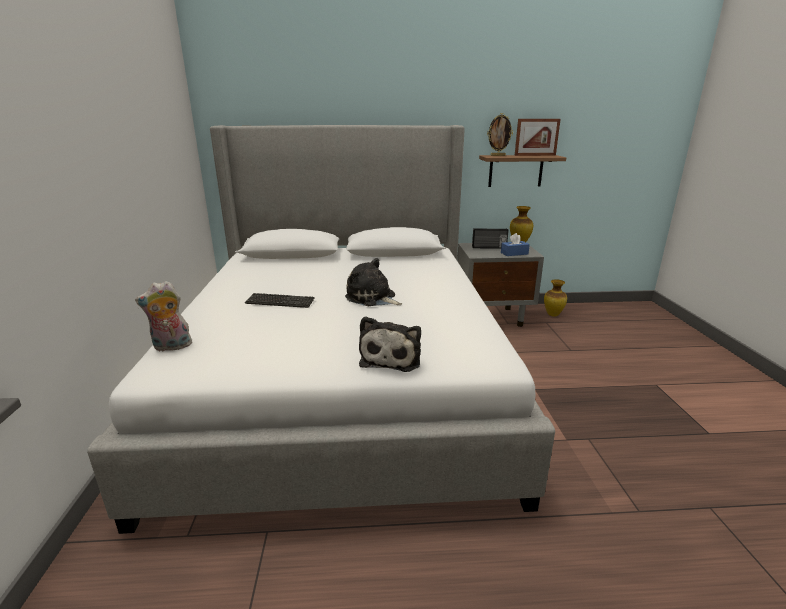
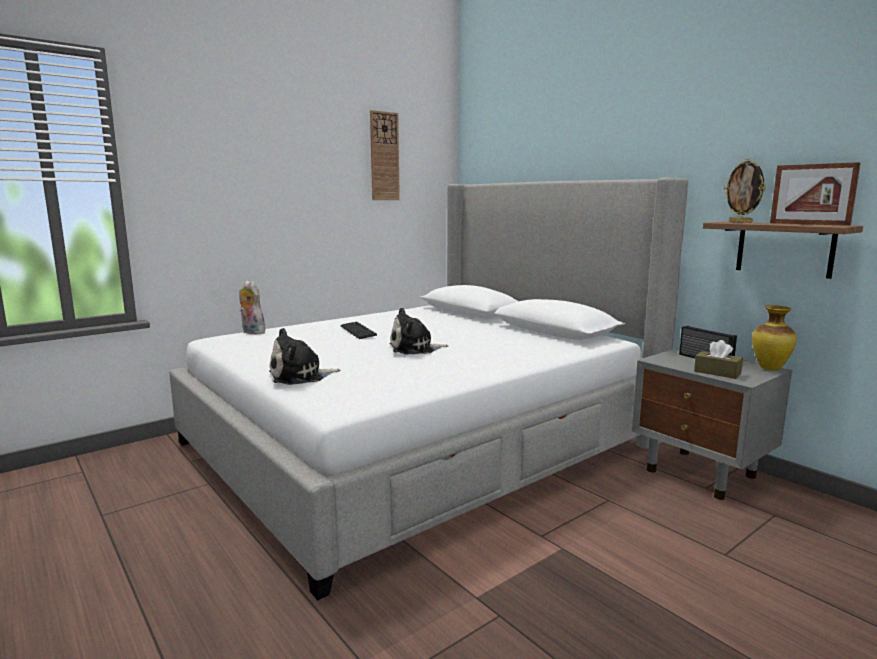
camera: 55 degrees right, 10 degrees down
(151, 93) = (384, 156): none -> wall clock
(372, 298) = (414, 349): plush toy -> plush toy turned 105 degrees counterclockwise
(514, 253) = (717, 372): blue tissue box -> brown tissue box
(553, 315) = (816, 514): vase -> none

